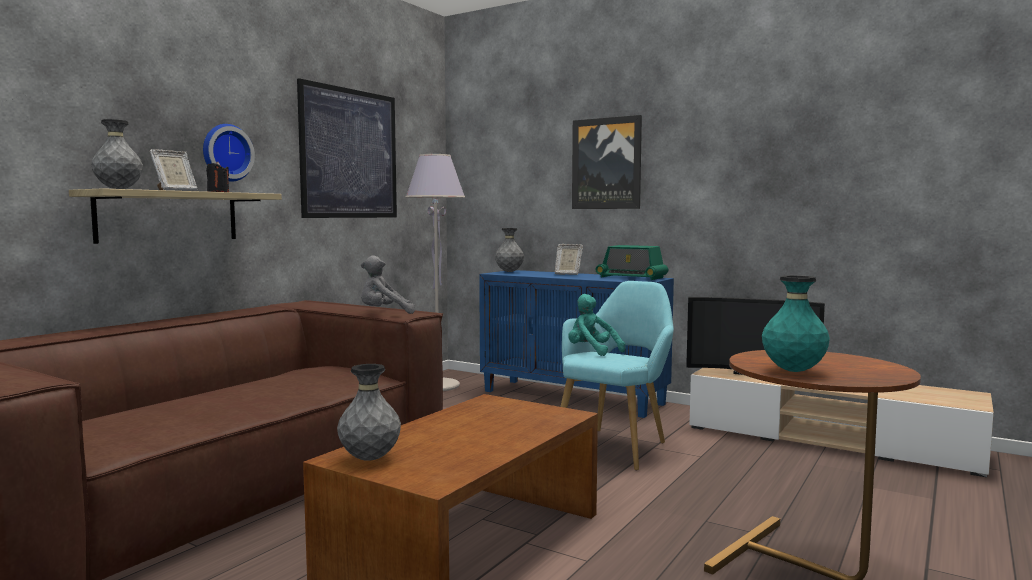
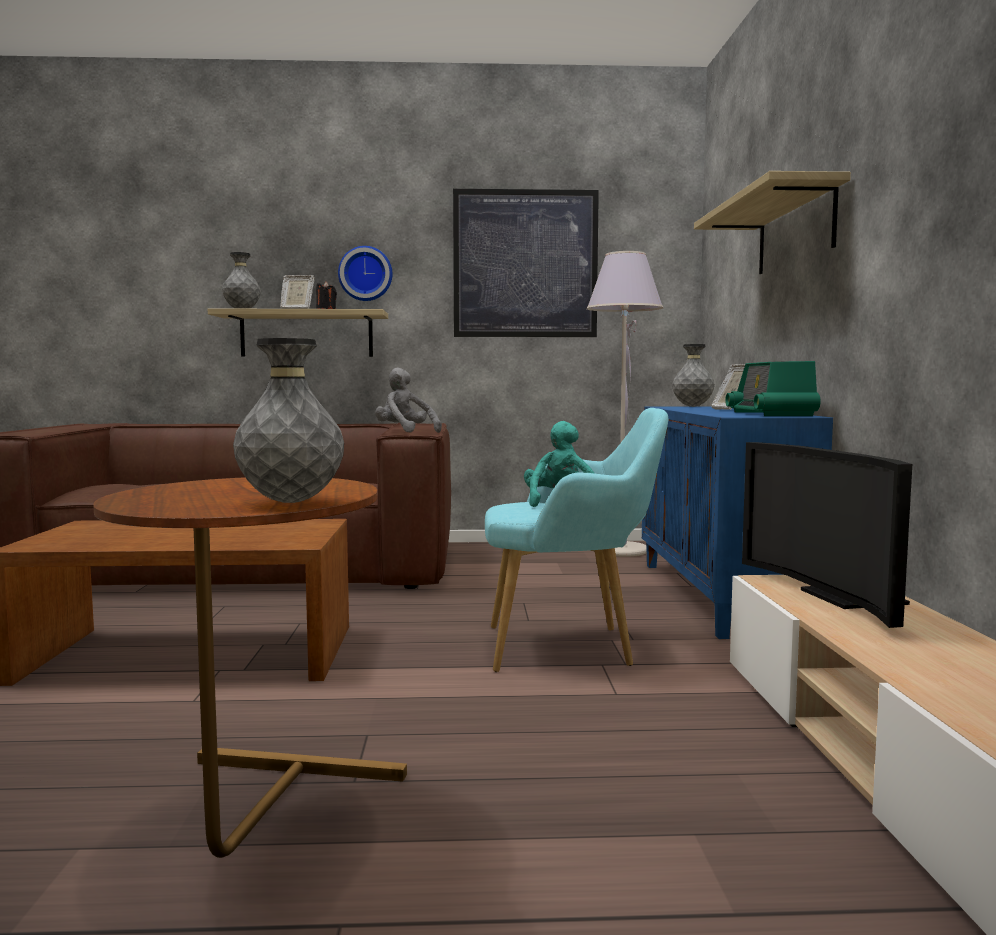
camera: 55 degrees right, 0 degrees up
(370, 459) = (88, 528): grey vase -> grey vase (291, 502)
(606, 163) = (795, 231): picture -> shelf
(794, 371) = (184, 489): turquoise vase -> none

